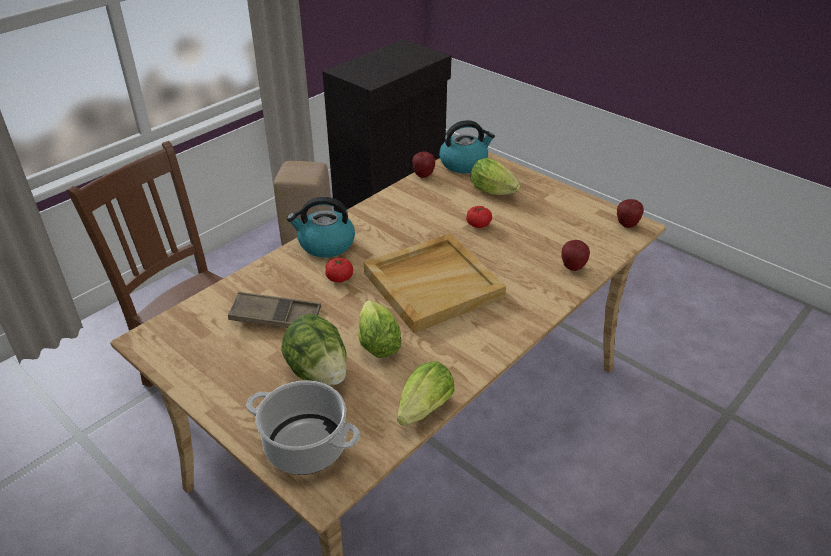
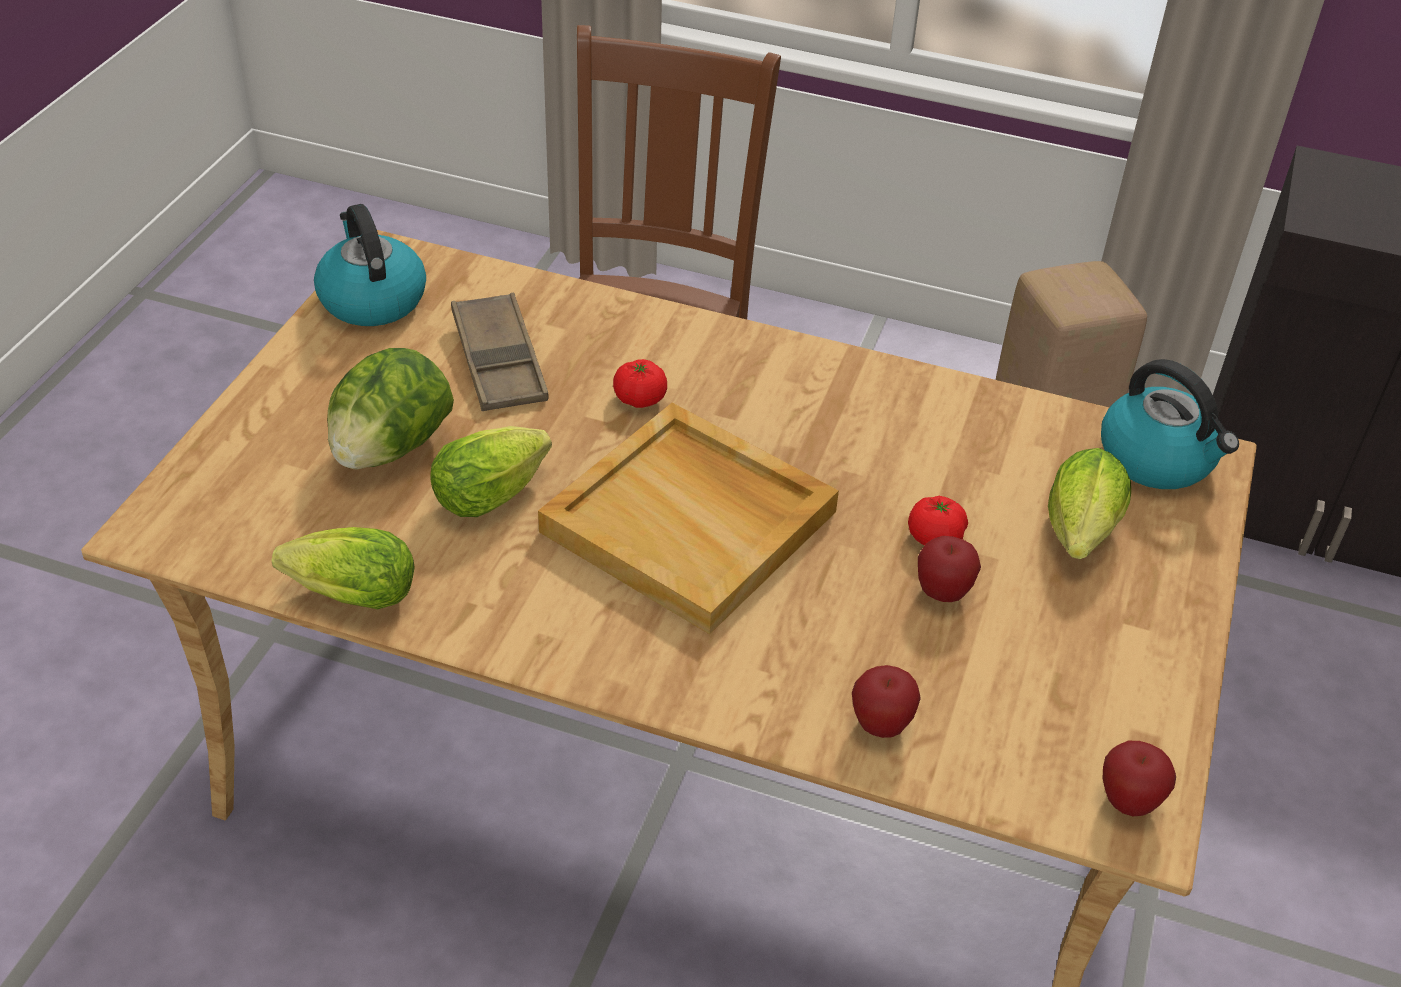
camera: 65 degrees right, 5 degrees up
(304, 446) = (229, 484): cooking pot -> none
(325, 244) = (725, 352): kettle -> kettle (371, 299)
(423, 175) = (1054, 411): apple -> apple (942, 593)

